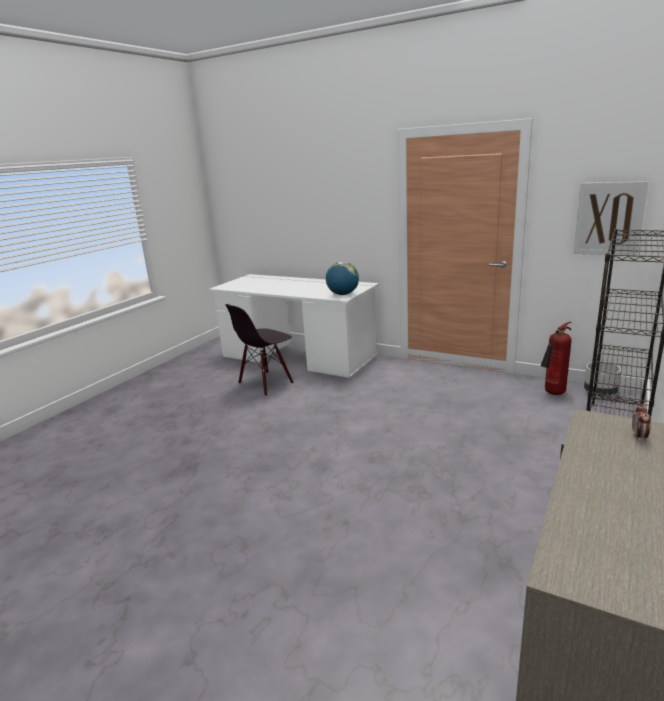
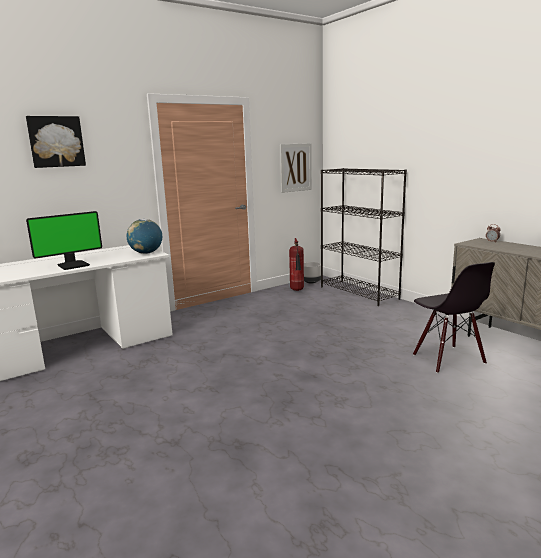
camera: 65 degrees left, 5 degrees down
(265, 384) = (109, 374): black chair -> black chair (447, 359)
(286, 290) = (73, 265): none -> monitor
(317, 181) = (56, 141): none -> picture

